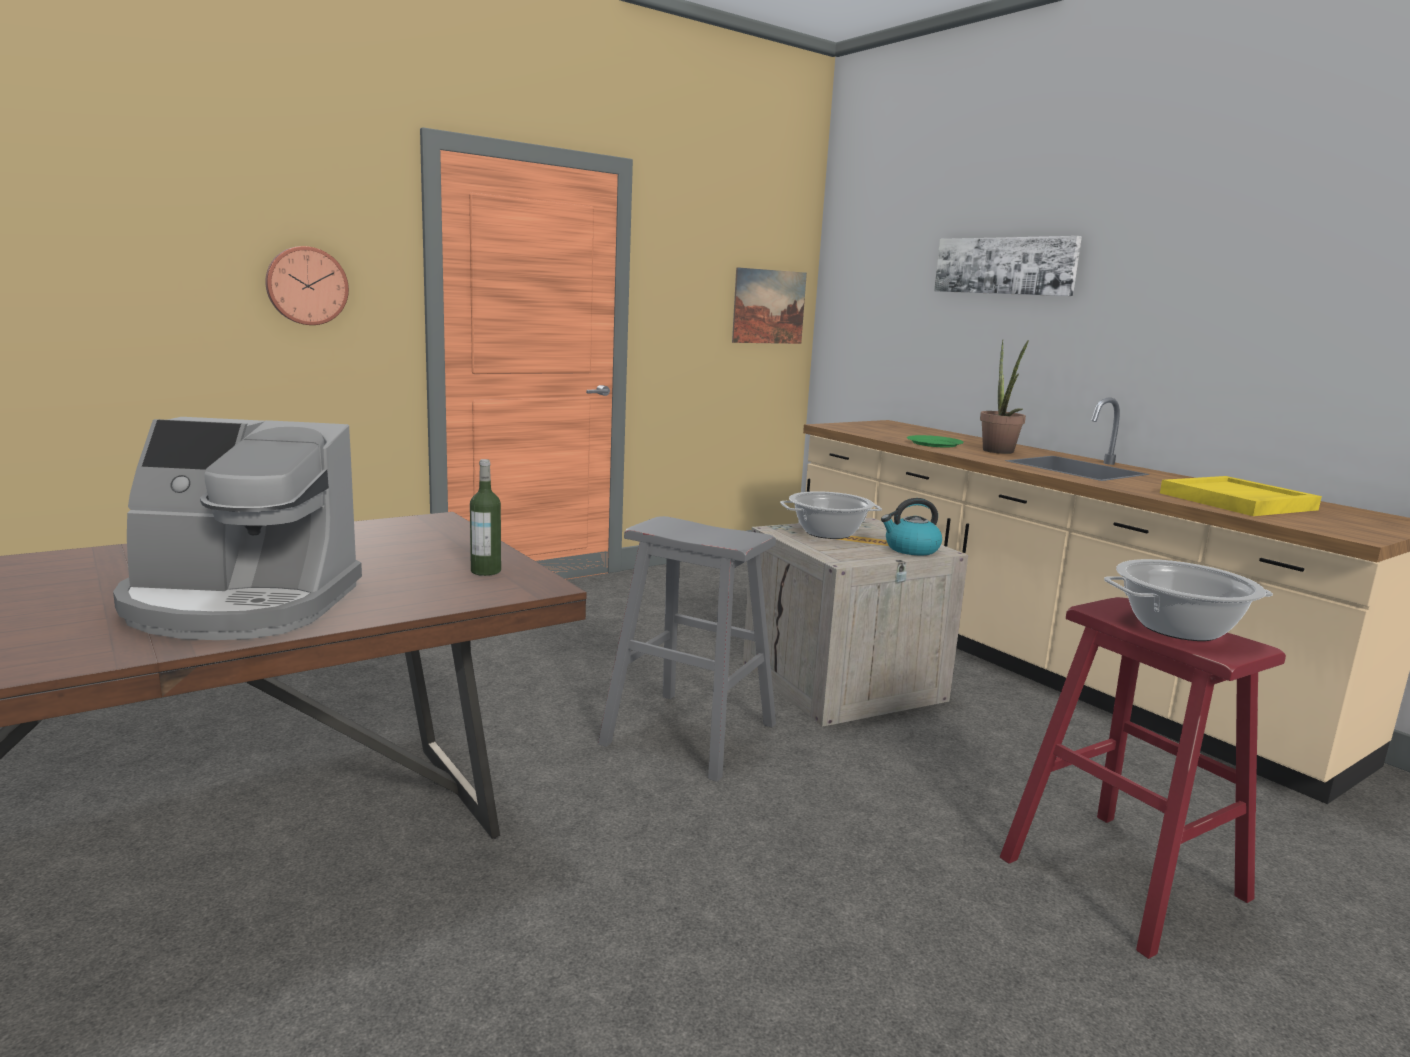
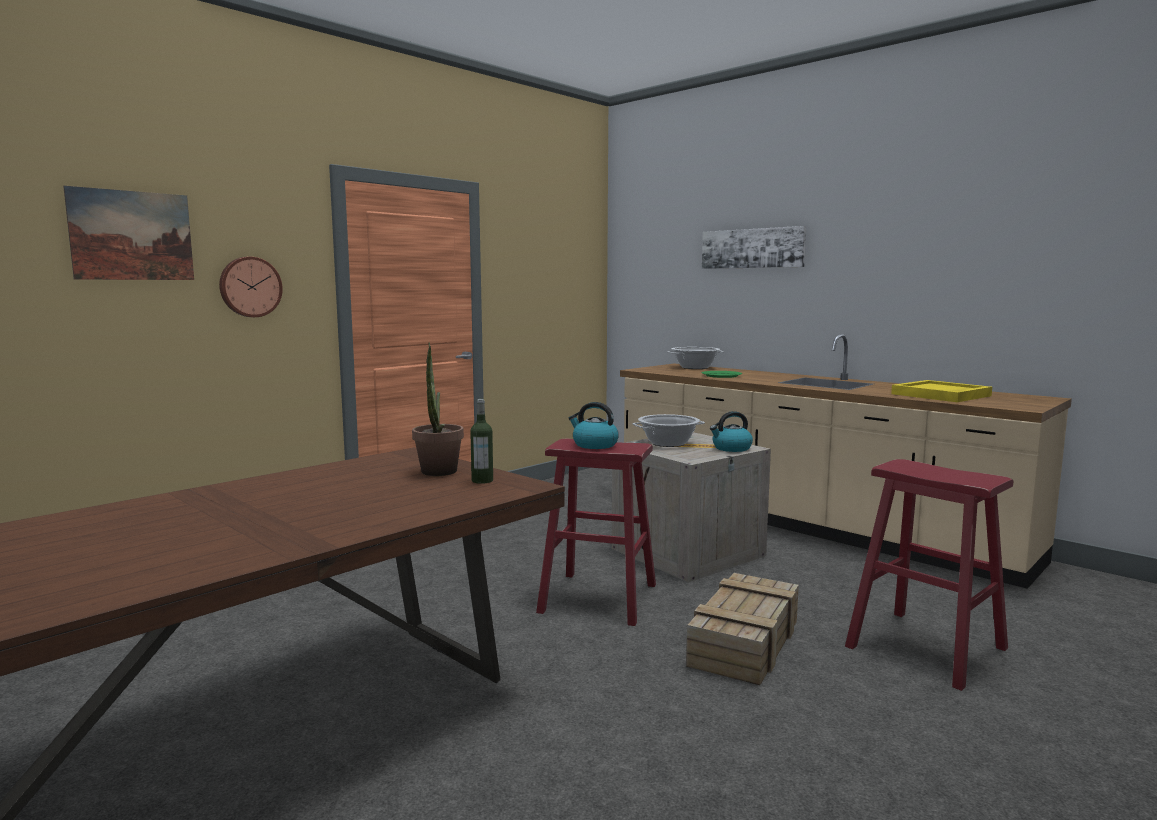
camera: 10 degrees left, 5 degrees down
(240, 605) = (332, 516): coffee machine -> none
(690, 734) = (599, 598): grey stool -> red stool
(693, 530) = (594, 445): none -> kettle
(769, 306) = (576, 286): picture -> picture (132, 235)
(855, 831) = (745, 643): none -> crate
(999, 452) = (769, 378): potted plant -> potted plant (438, 474)
(1178, 628) = (945, 472): cooking pot -> cooking pot (695, 367)

